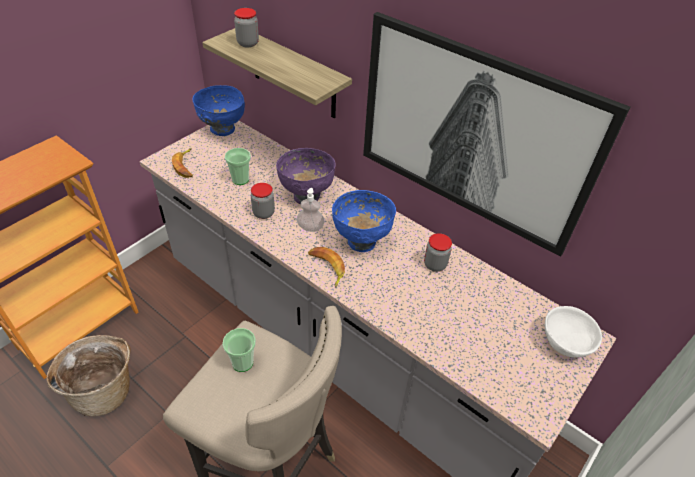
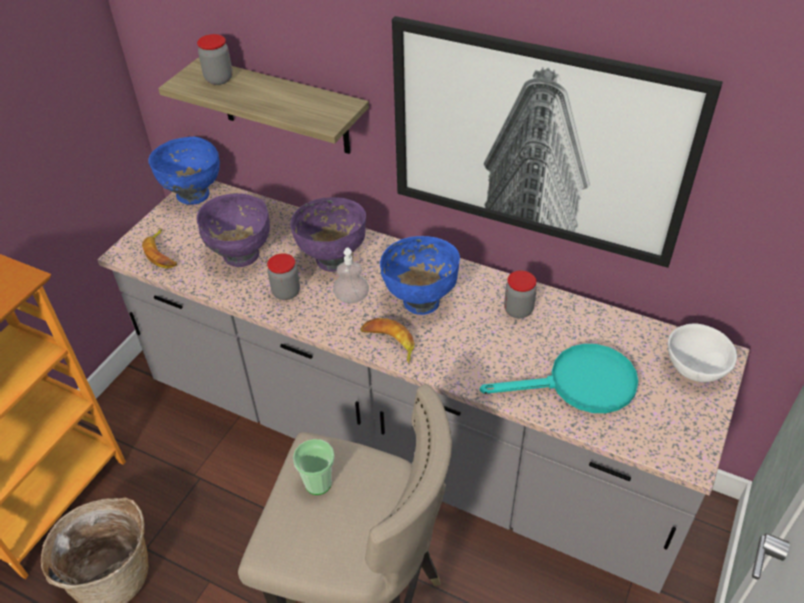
camera: 10 degrees left, 0 degrees up
(240, 179) = (241, 256): cup -> purple bowl
(465, 334) = (579, 384): none -> turquoise frying pan

